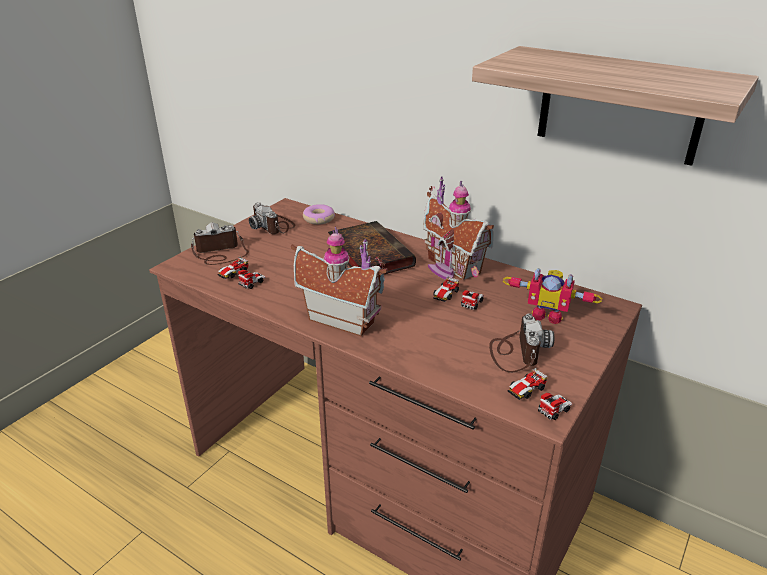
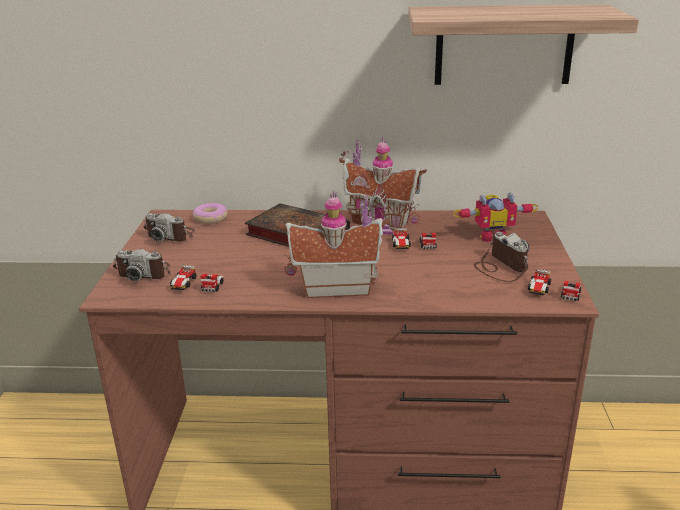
camera: 30 degrees left, 5 degrees down
(220, 253) = (144, 272): camera -> camera turned 120 degrees counterclockwise

